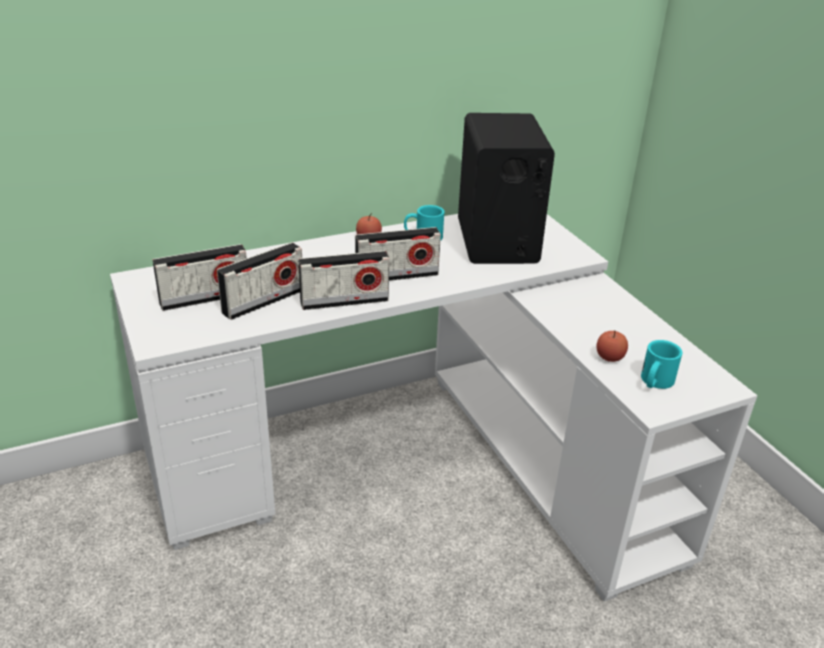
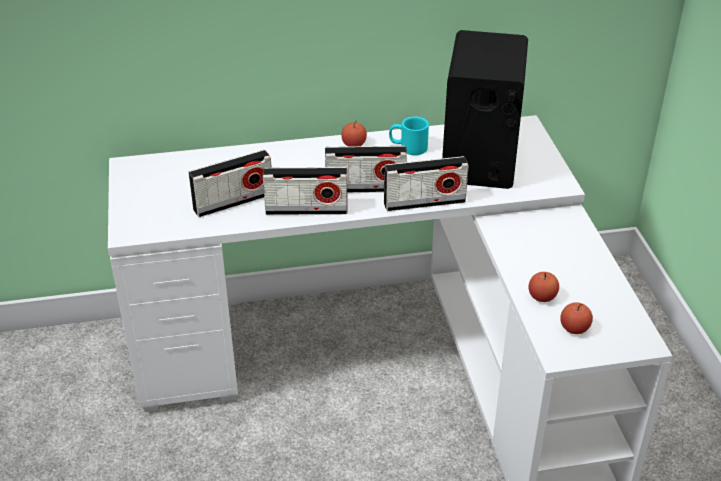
camera: 15 degrees right, 5 degrees up
(205, 298) = (183, 192): radio -> radio (424, 202)
(655, 382) = (574, 328): turquoise mug -> apple

